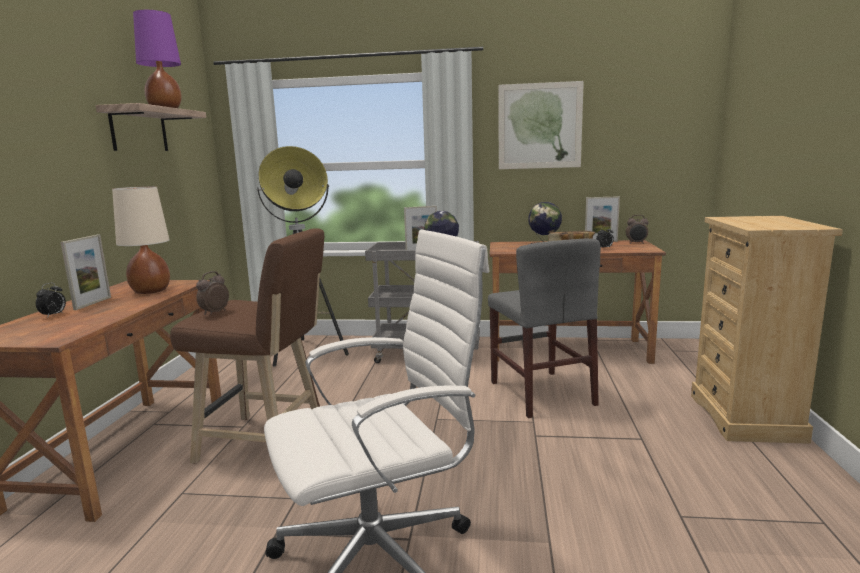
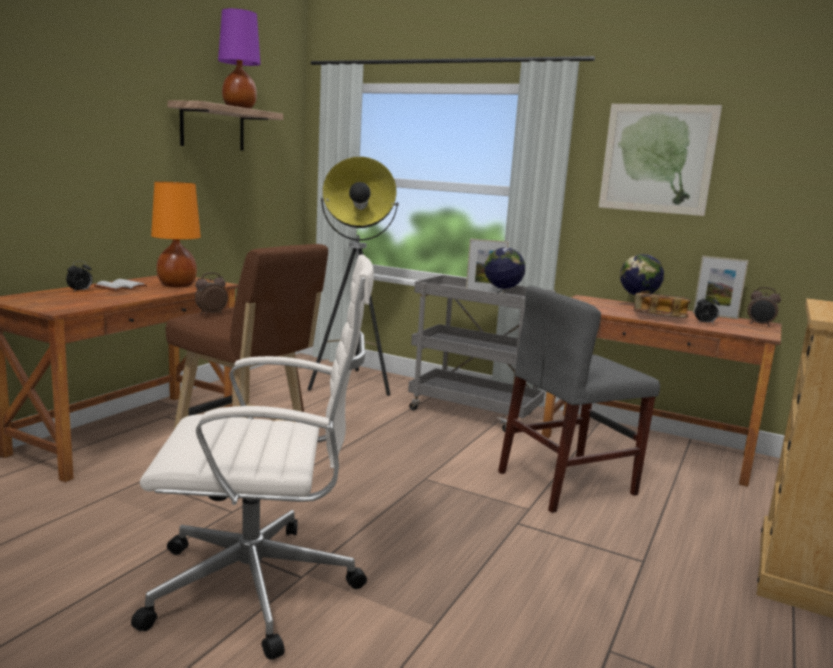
camera: 20 degrees right, 0 degrees up
(93, 303) = (120, 287): picture frame -> white book
(151, 291) = (177, 285): beige table lamp -> orange table lamp
(541, 393) = (567, 483): grey chair -> grey chair turned 60 degrees clockwise

